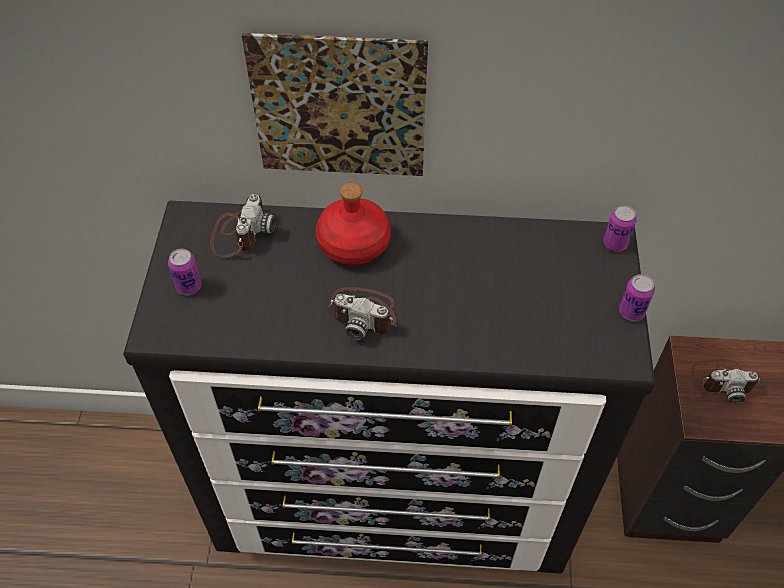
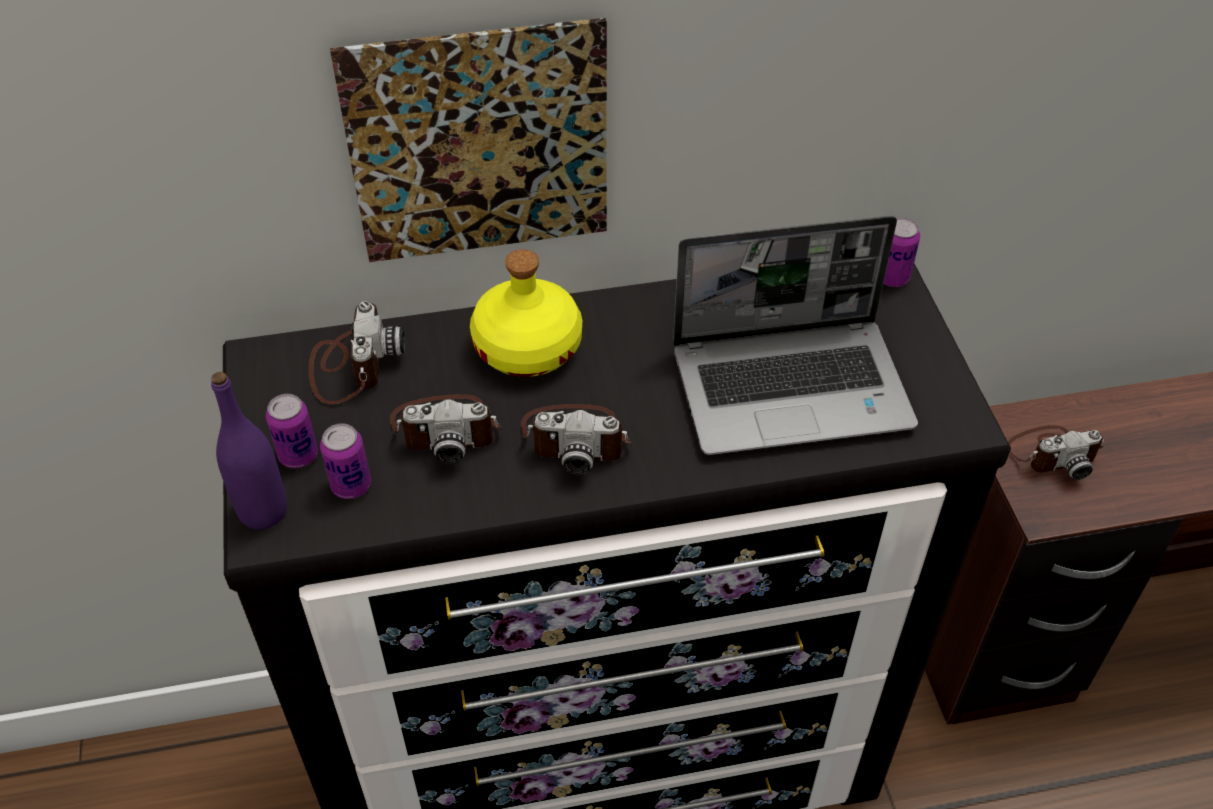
camera: 15 degrees left, 5 degrees down
(157, 319) = (263, 511): none -> purple bottle
(285, 288) = (447, 428): none -> camera
(355, 243) = (529, 347): red bottle -> yellow bottle
(519, 308) = (793, 387): none -> laptop
(631, 312) = (946, 361): can -> can (351, 485)

